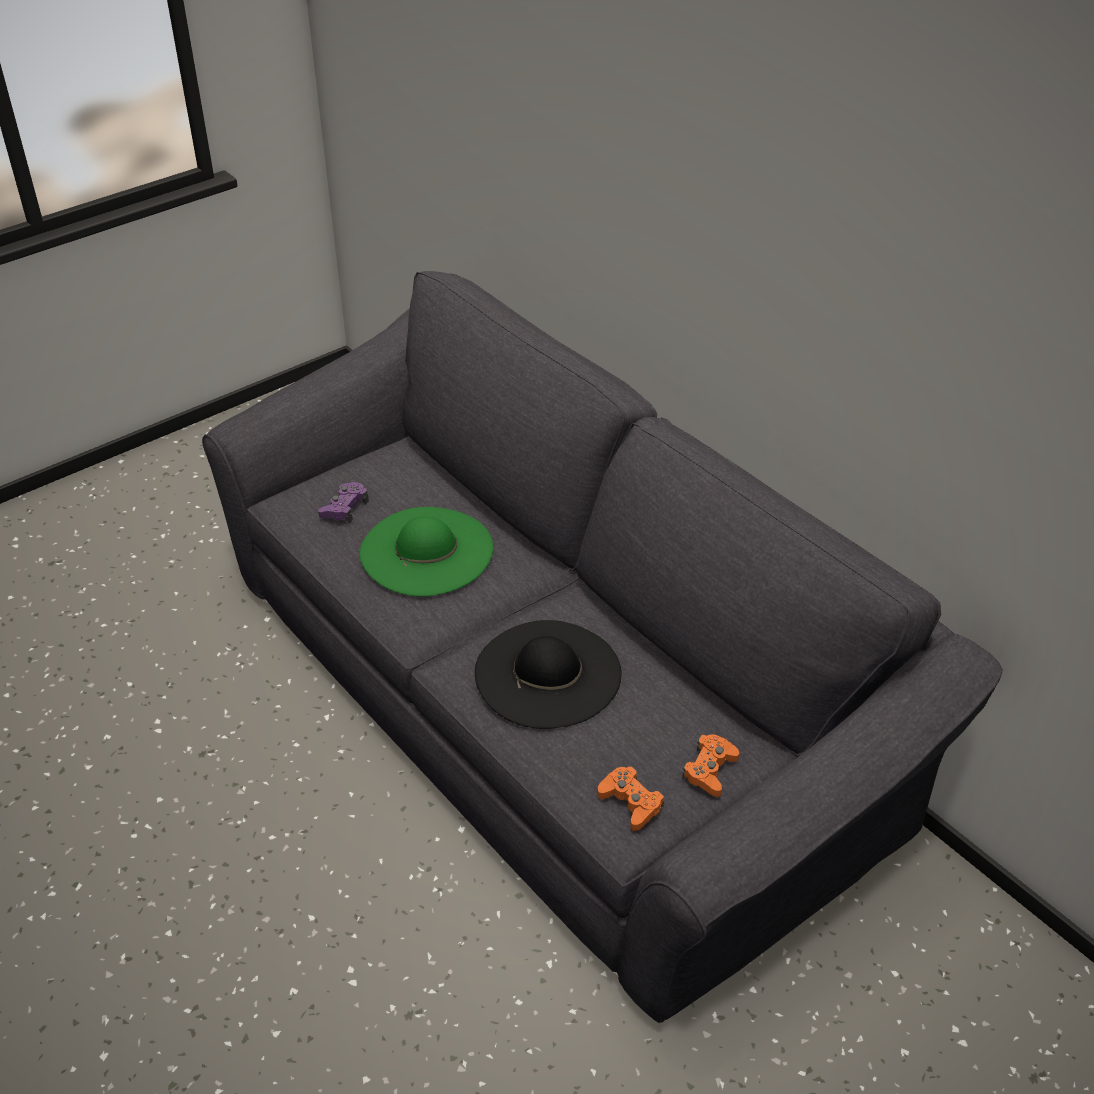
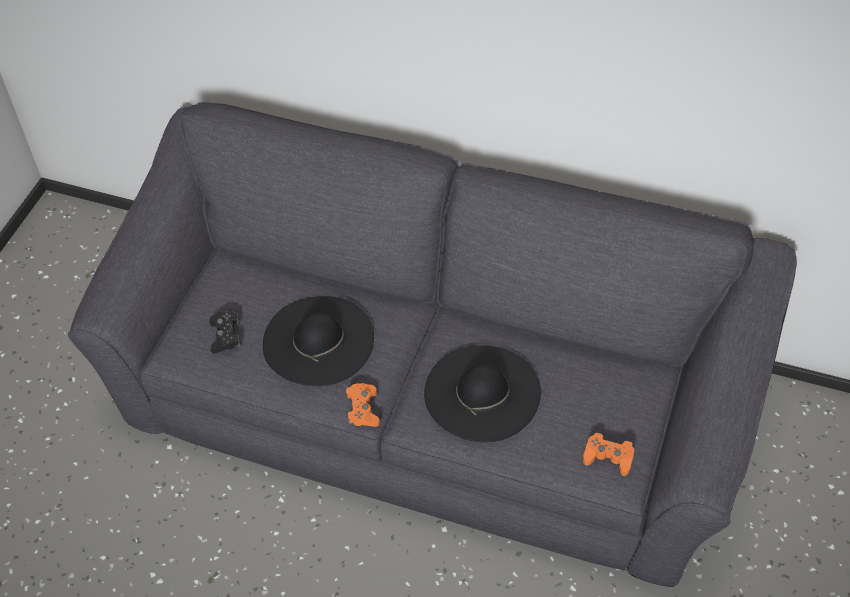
camera: 30 degrees left, 10 degrees up
(344, 508) = (225, 336): purple game controller -> black game controller
(426, 551) = (318, 340): green hat -> black hat
(709, 770) = (638, 406): orange game controller -> orange game controller (362, 409)

